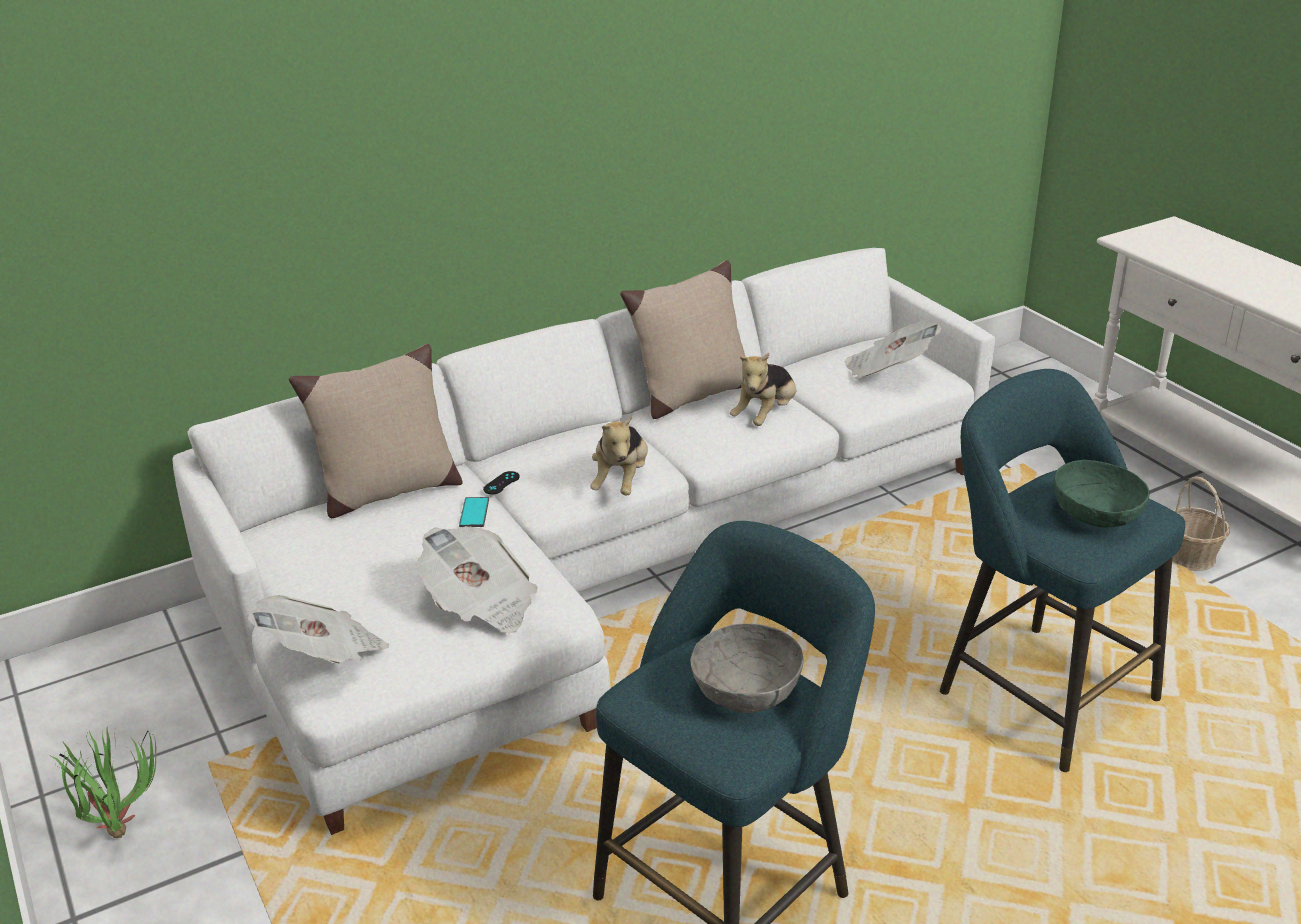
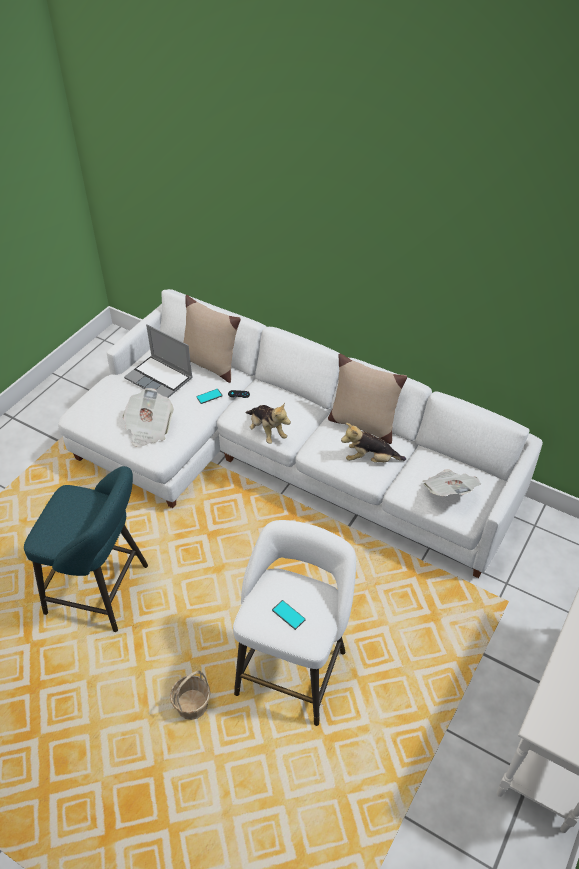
camera: 60 degrees right, 15 degrees up
(119, 825) = (56, 403): potted plant -> none
(325, 655) = (92, 401): newspaper -> none
(362, 553) = (160, 378): none -> laptop
(621, 481) = (267, 431): plush toy -> plush toy turned 105 degrees counterclockwise
(746, 691) = (80, 526): grey bowl -> none
(1038, 690) = (293, 667): turquoise stool -> white stool
(1096, 515) = (288, 615): green bowl -> phone
(1189, 556) = (469, 714): basket -> basket (192, 705)

